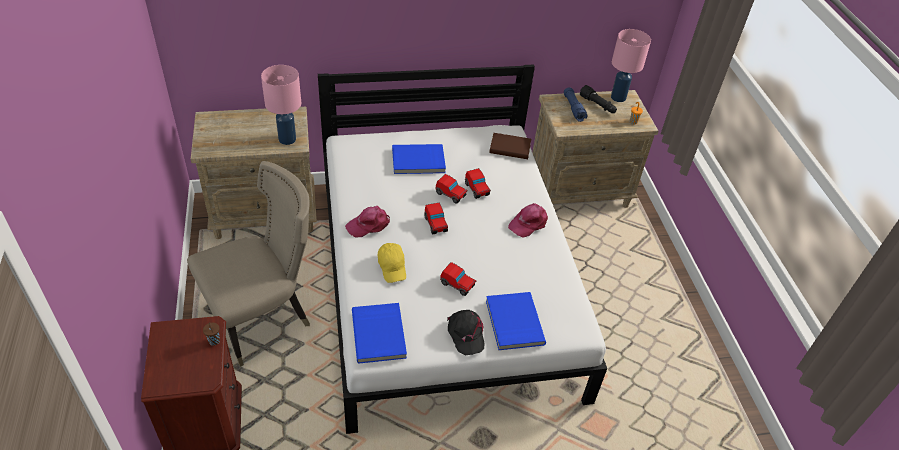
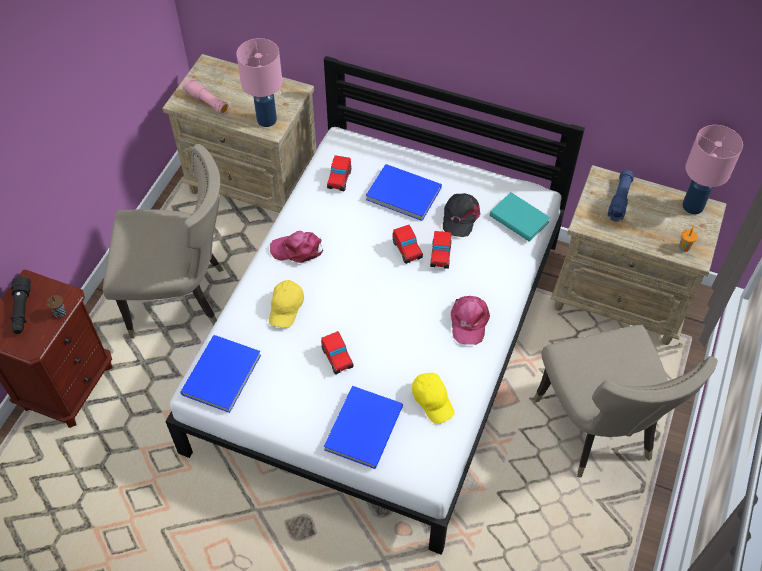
camera: 35 degrees right, 10 degrees up
(227, 142) = (207, 102): none -> pink flashlight
(435, 224) = (365, 279): toy car -> toy car (339, 180)
(465, 334) = (305, 416): black cap -> black cap (460, 217)
(510, 148) = (519, 219): brown book -> turquoise book
(528, 223) = (468, 321): pink cap -> pink cap turned 75 degrees counterclockwise
(546, 283) = (432, 400): none -> yellow cap
(597, 105) = (655, 207): black flashlight -> black flashlight (22, 310)
(628, 276) = (598, 431): none -> beige chair

